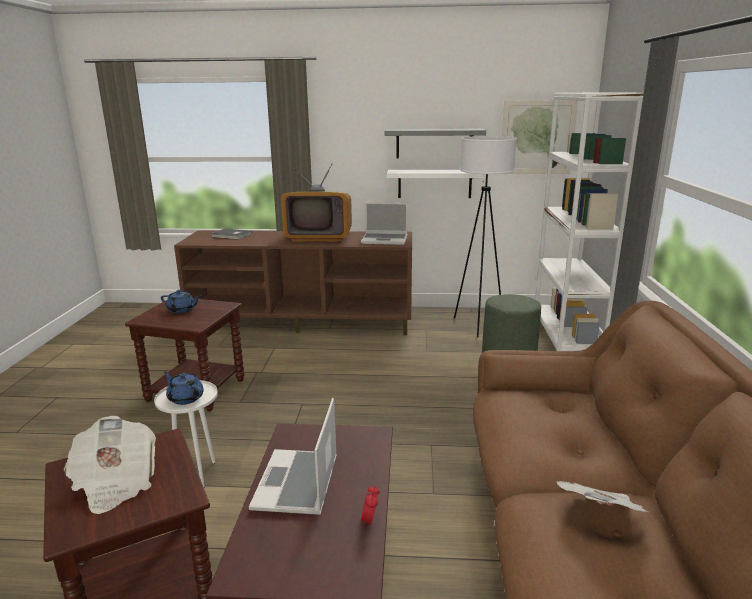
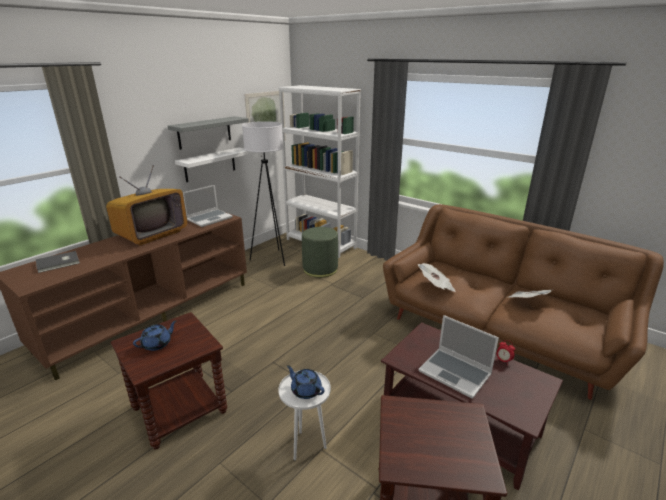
camera: 55 degrees left, 5 degrees up
(115, 482) = (435, 442): newspaper -> newspaper (436, 286)
(185, 398) = (305, 390): blue teapot -> blue teapot turned 60 degrees clockwise

